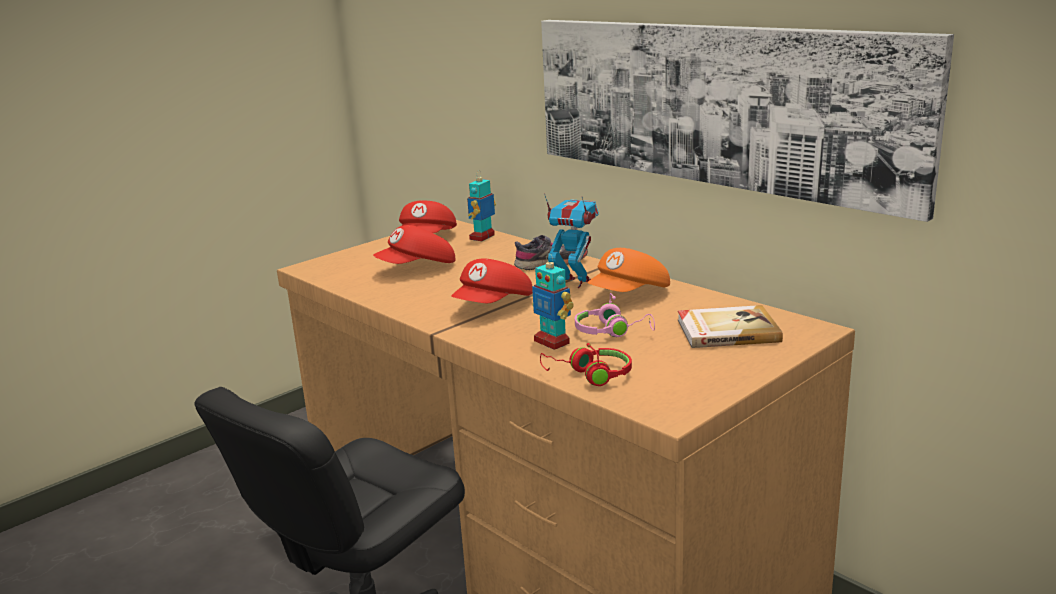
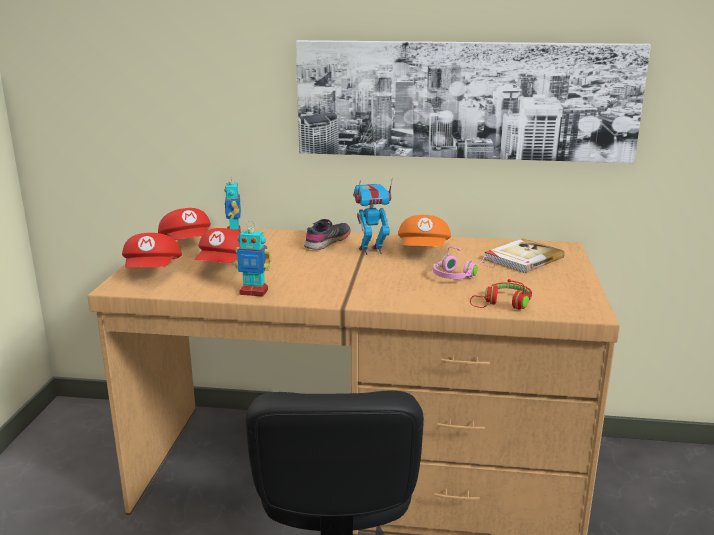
camera: 40 degrees left, 0 degrees up
(494, 306) = (347, 278): red cap -> red cap (153, 271)
(552, 342) = (437, 291): toy robot -> toy robot (254, 292)

